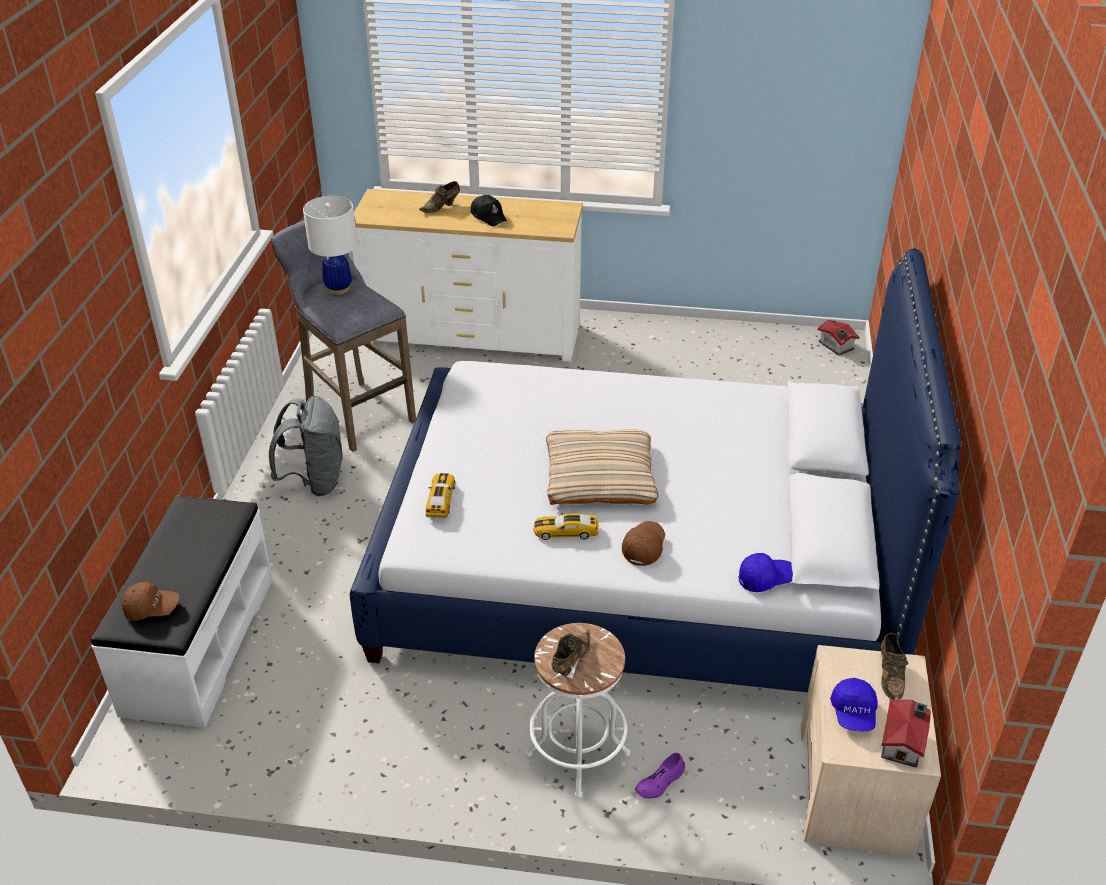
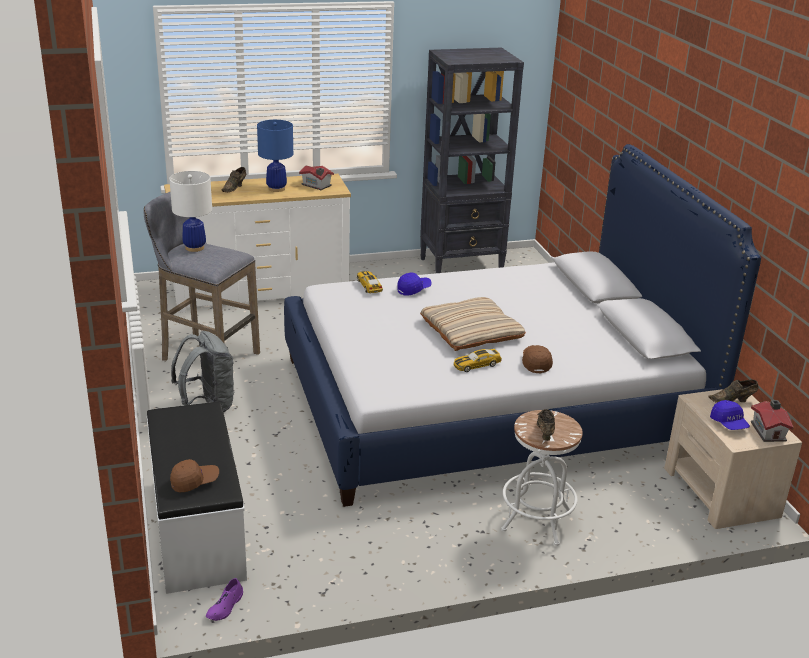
camera: 25 degrees left, 10 degrees down
(440, 500) = (373, 365): toy car -> toy car (369, 286)
(489, 216) = (276, 189): black cap -> blue table lamp
(660, 782) = (602, 522): purple shoe -> purple shoe (225, 606)
(744, 344) = (462, 267): none -> black bookcase
(765, 579) = (625, 363): blue cap -> blue cap (413, 289)
(836, 346) = (522, 258): toy house -> toy house (316, 185)
(890, 676) = (733, 401): brown shoe -> brown shoe turned 105 degrees clockwise

